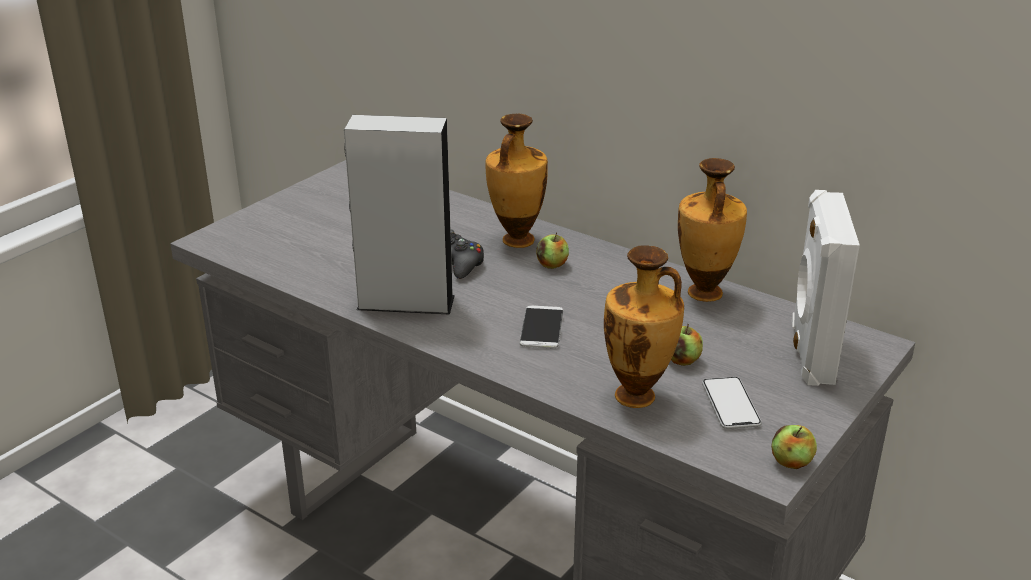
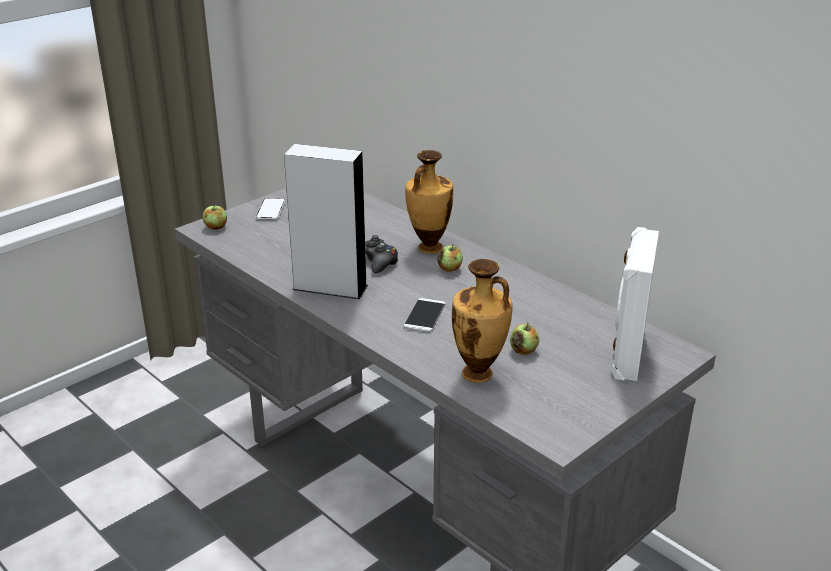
camera: 10 degrees right, 0 degrees up
(704, 294) = (560, 301): vase -> none
(730, 404) = (548, 387): phone -> phone (270, 210)
(791, 462) = (579, 435): apple -> apple (215, 227)

